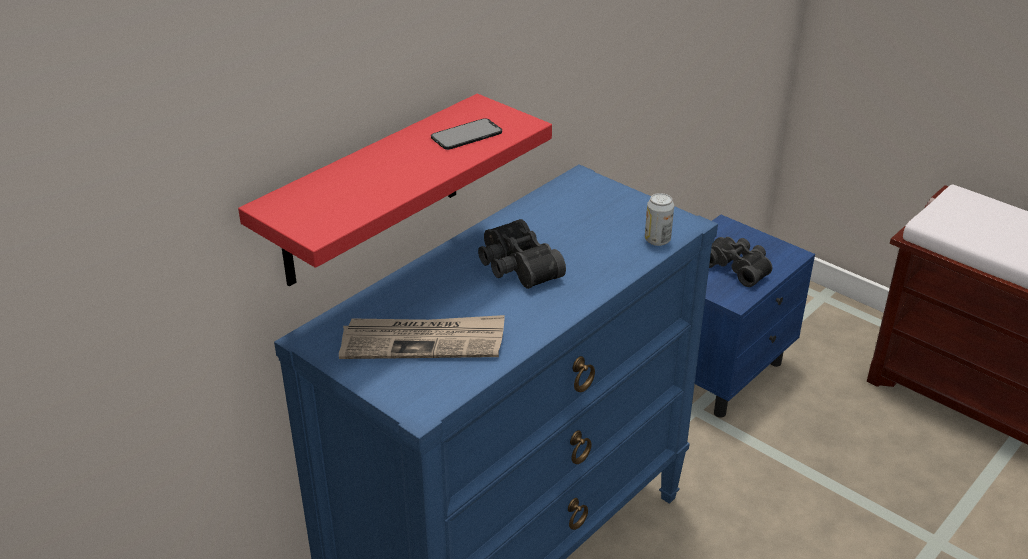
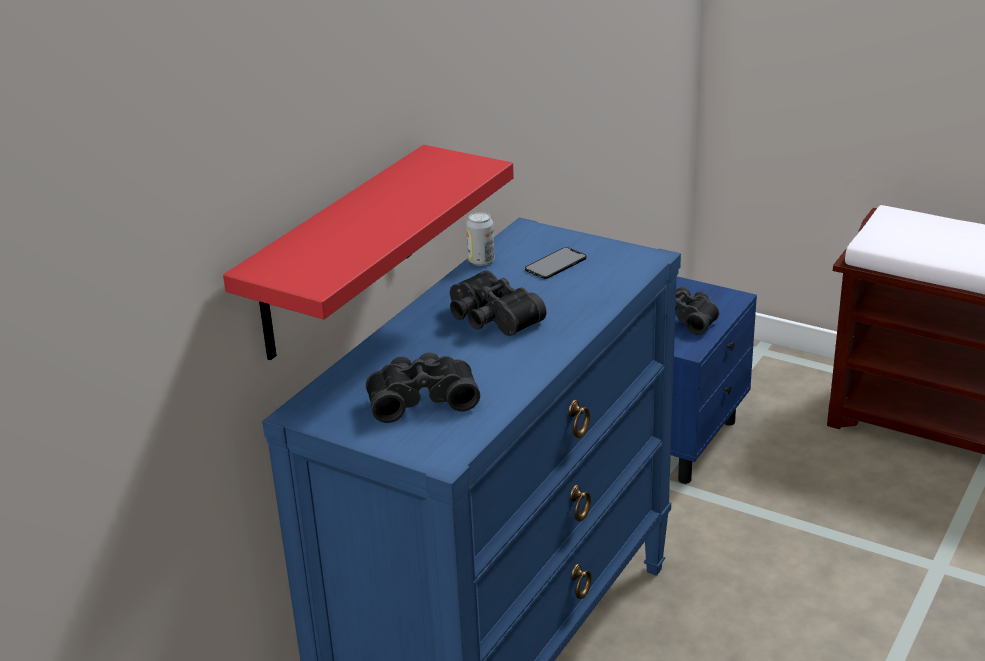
camera: 10 degrees left, 5 degrees down
(423, 341) = (421, 398): newspaper -> black binoculars
(466, 134) = (430, 182): phone -> phone (555, 263)
(657, 240) = (625, 275): can -> can (481, 261)

